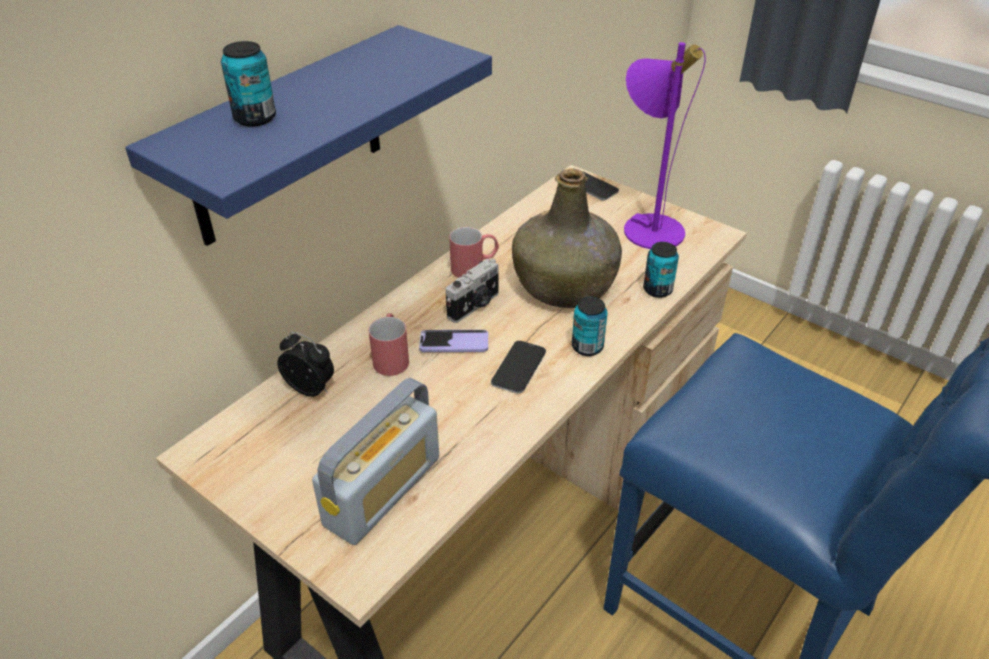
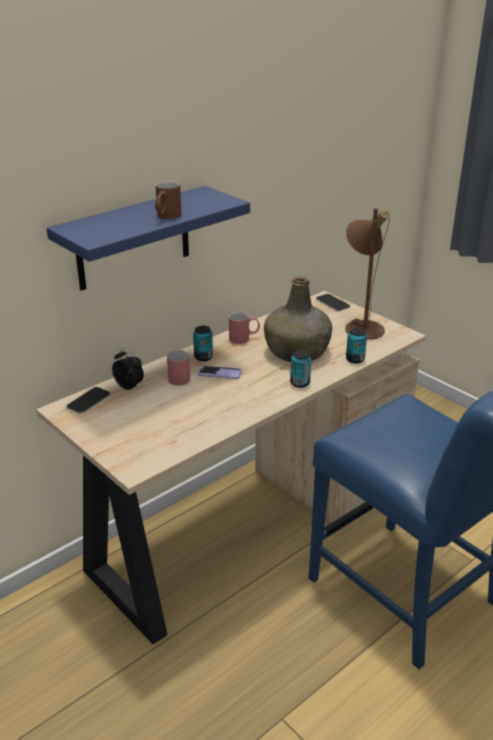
camera: 10 degrees right, 10 degrees down
(255, 118) = (113, 220): can -> can (203, 357)
(353, 102) = (166, 217): none -> brown mug
(383, 491) = (157, 436): radio -> none
(475, 306) = (238, 357): camera -> none
(518, 368) = (254, 389): phone -> phone (88, 401)
(648, 225) = (362, 326): purple table lamp -> brown table lamp

